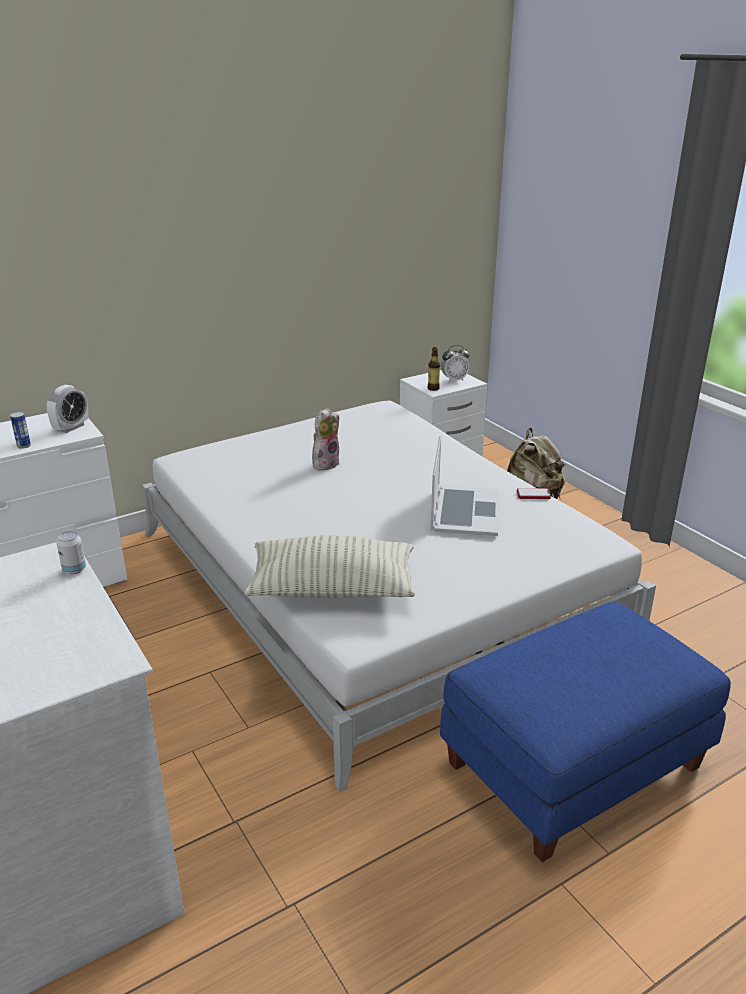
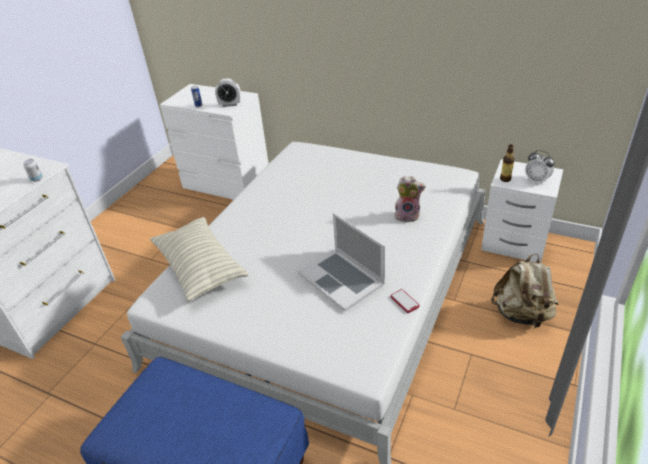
camera: 60 degrees right, 10 degrees up
(325, 463) = (345, 194): plush toy -> plush toy (407, 216)
(464, 511) = (341, 278): laptop -> laptop turned 75 degrees clockwise

